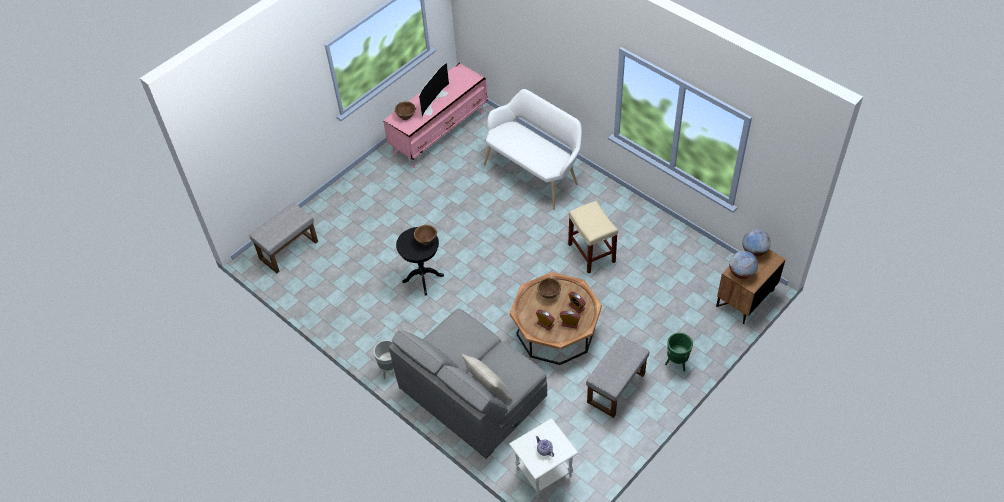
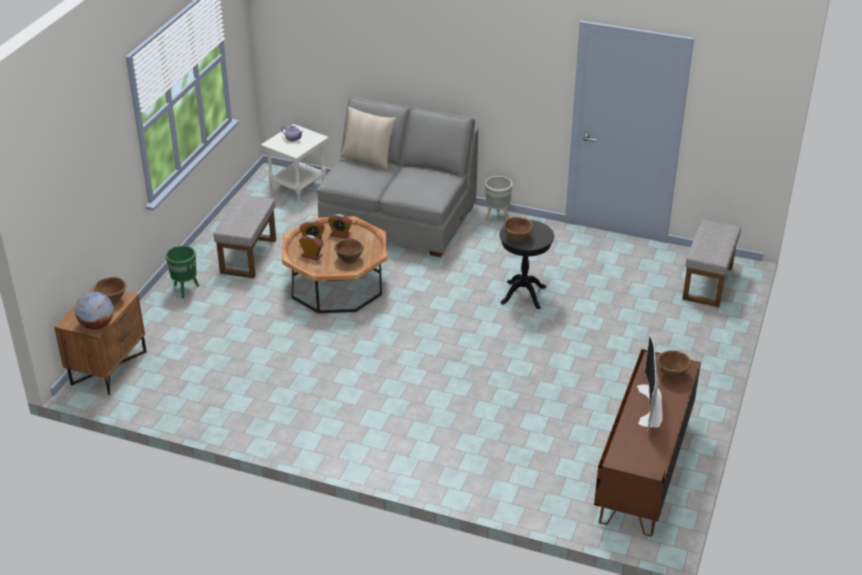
camera: 155 degrees right, 15 degrees down
(439, 133) = (643, 470): pink tv stand -> brown tv stand
(534, 173) = (458, 449): white bench -> none
(592, 253) = (326, 369): beige stool -> none
(741, 273) = (112, 299): globe -> brown bowl

